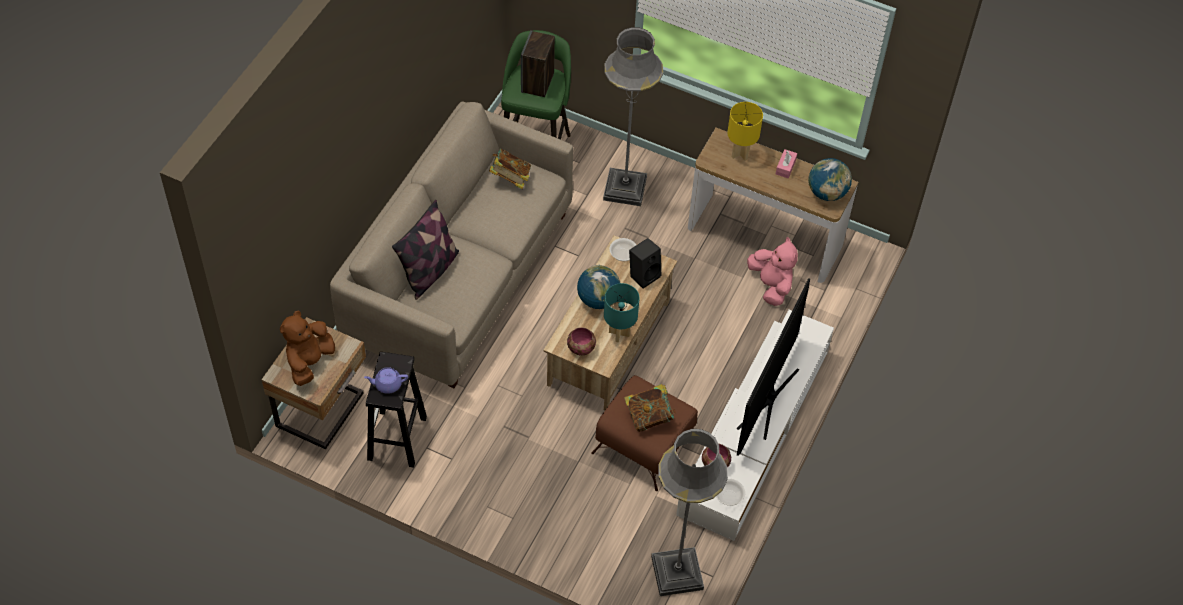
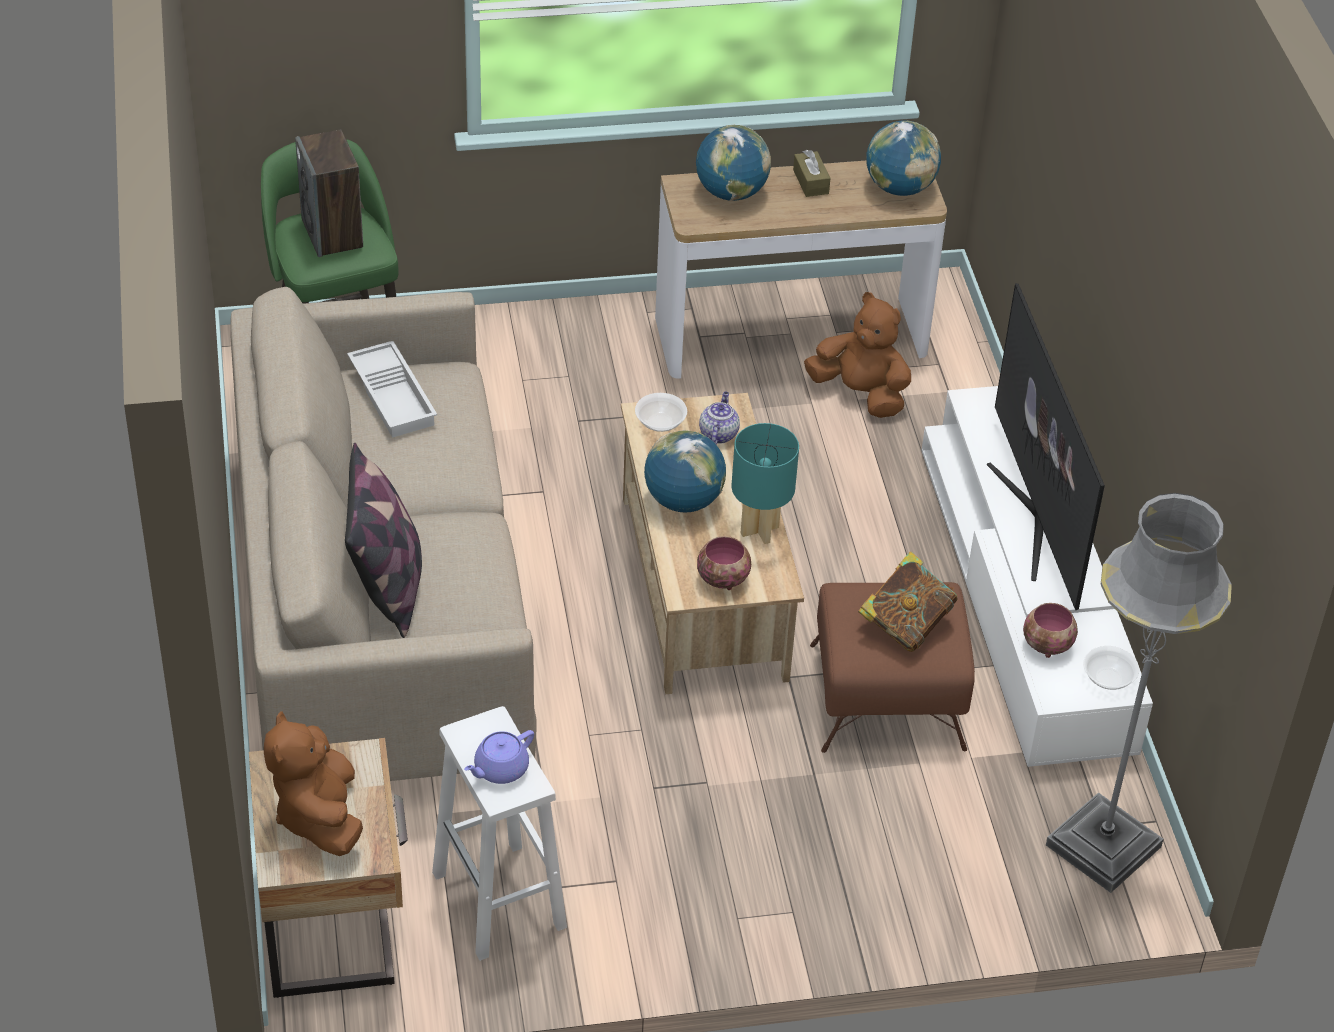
camera: 35 degrees left, 10 degrees down
(397, 439) = (500, 902): black stool -> white stool
(510, 178) = (394, 395): book -> white tray
(625, 188) = (528, 368): grey floor lamp -> none
(644, 274) = (718, 433): black speaker -> teapot
(740, 154) = (731, 193): yellow table lamp -> globe
(771, 285) = (860, 394): pink plush toy -> brown plush toy
(785, 167) = (810, 182): pink tissue box -> brown tissue box

